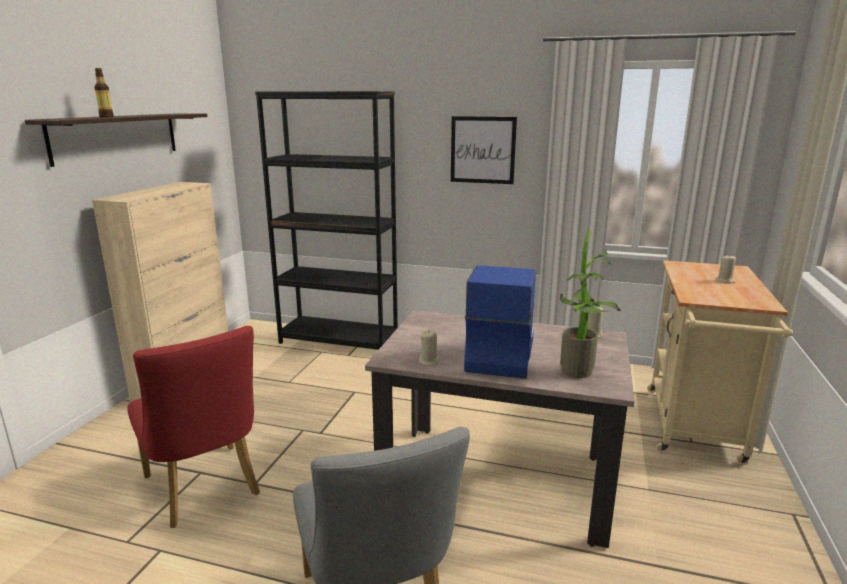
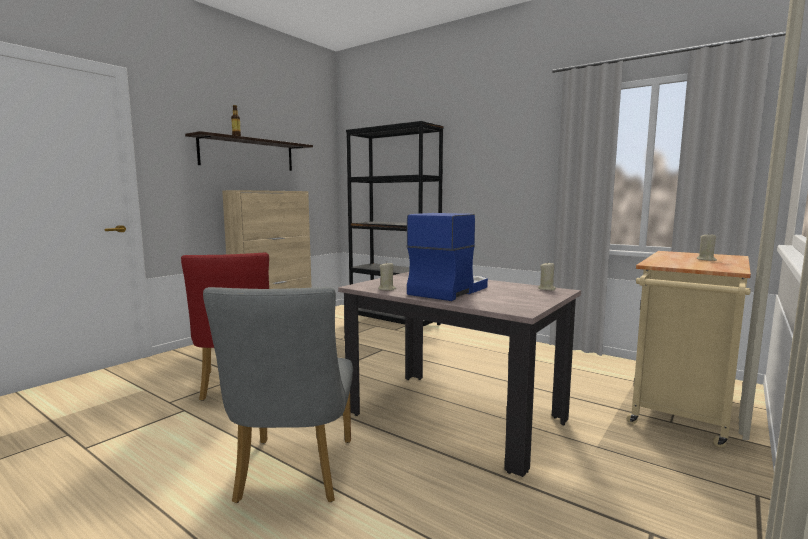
camera: 20 degrees right, 10 degrees down
(482, 150) = (508, 166): picture -> none
(581, 372) = (505, 302): potted plant -> none

